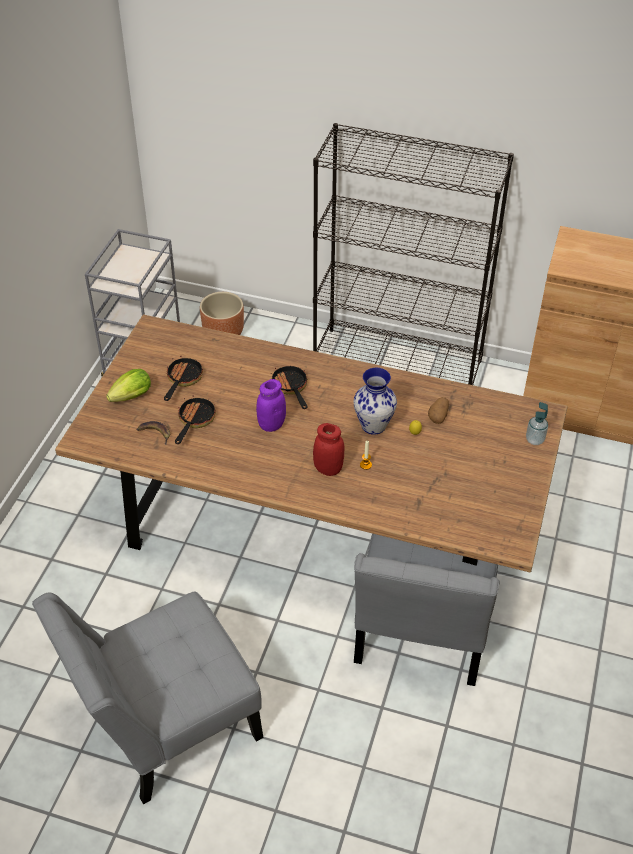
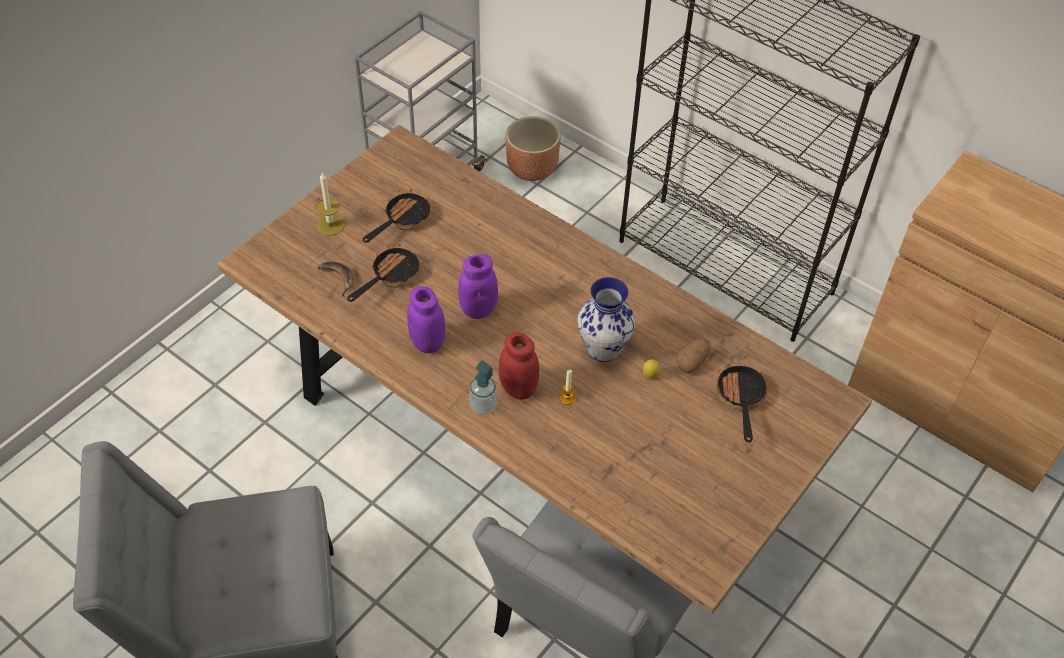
camera: 20 degrees right, 5 degrees up
(129, 398) = (330, 225): lettuce -> candle
(246, 458) = (427, 343): none -> purple jar
(291, 388) = (525, 269): frying pan -> frying pan (740, 399)
(534, 440) = (804, 433): soap dispenser -> soap dispenser (483, 406)

